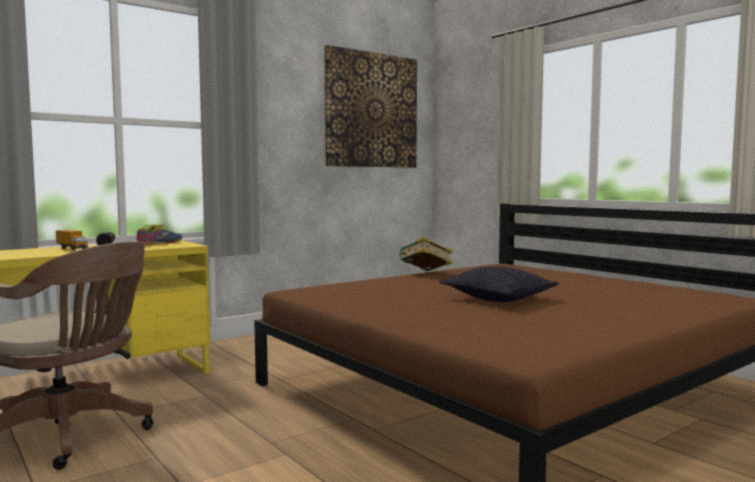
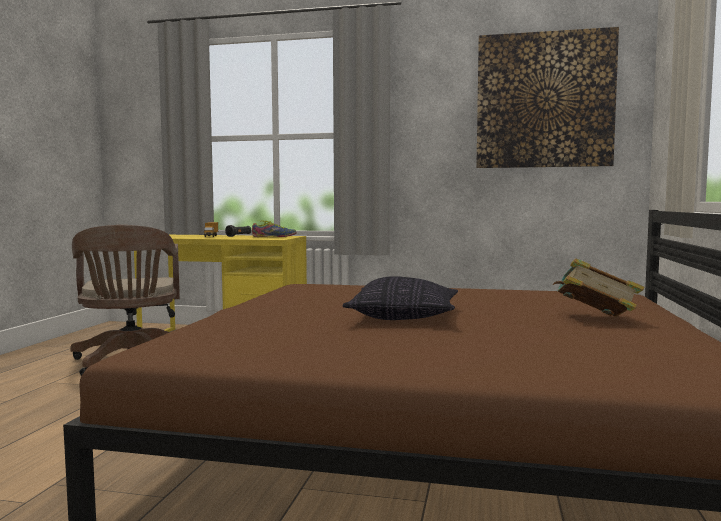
camera: 50 degrees right, 0 degrees up
(425, 273) = (474, 289): book -> book (594, 319)

